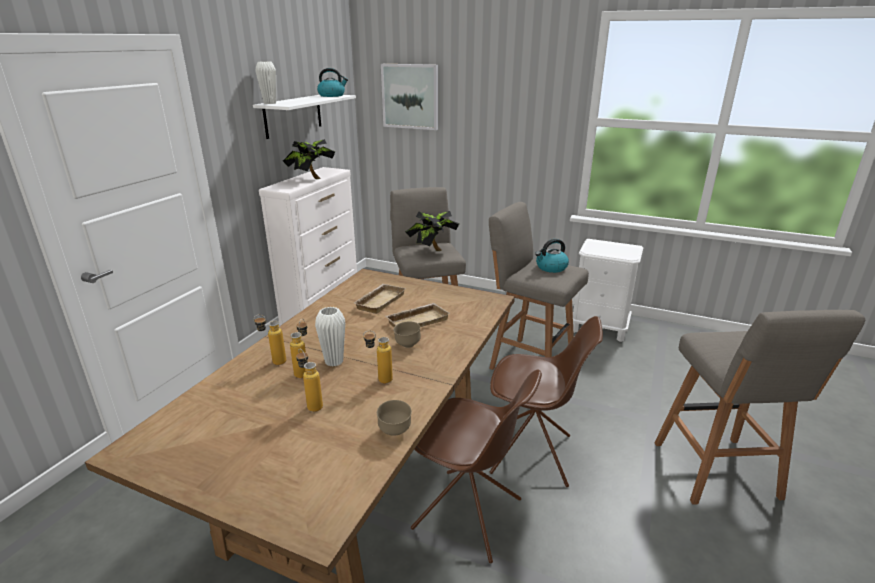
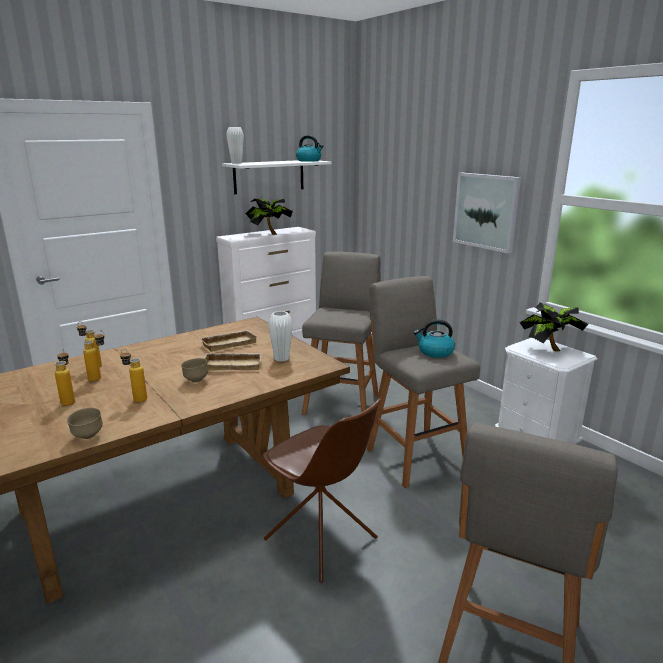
camera: 30 degrees right, 5 degrees down
(334, 361) = (128, 377): white vase -> white vase (281, 358)
(410, 96) = (394, 166): picture -> picture (486, 211)
(432, 251) = (342, 315): potted plant -> potted plant (548, 350)
(469, 515) = (209, 565): brown chair -> none

